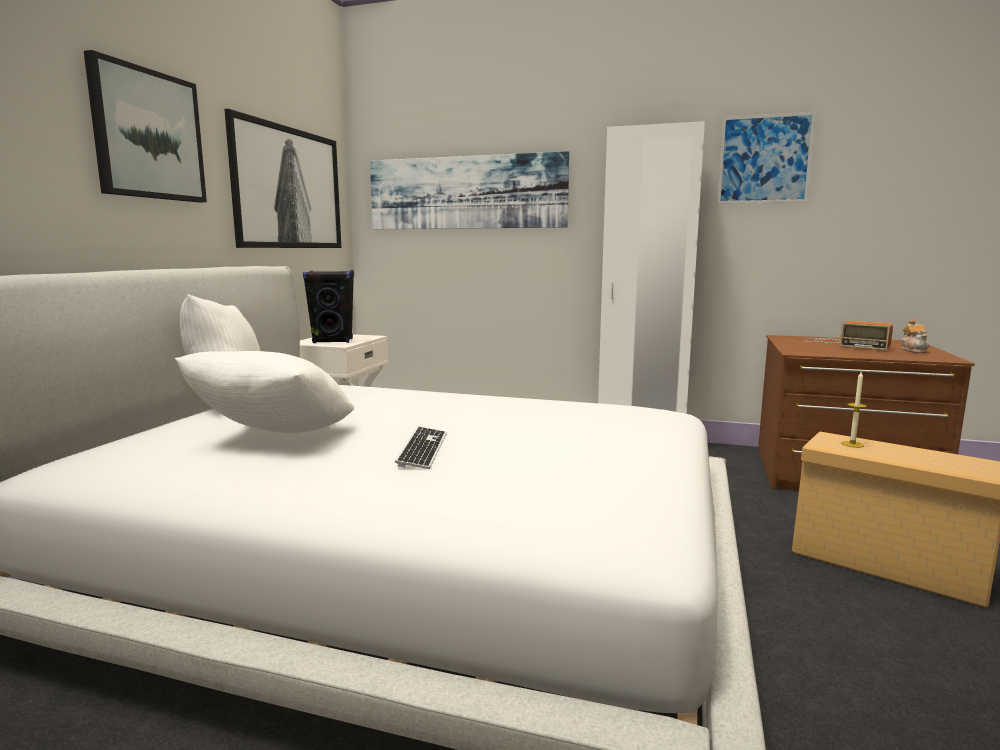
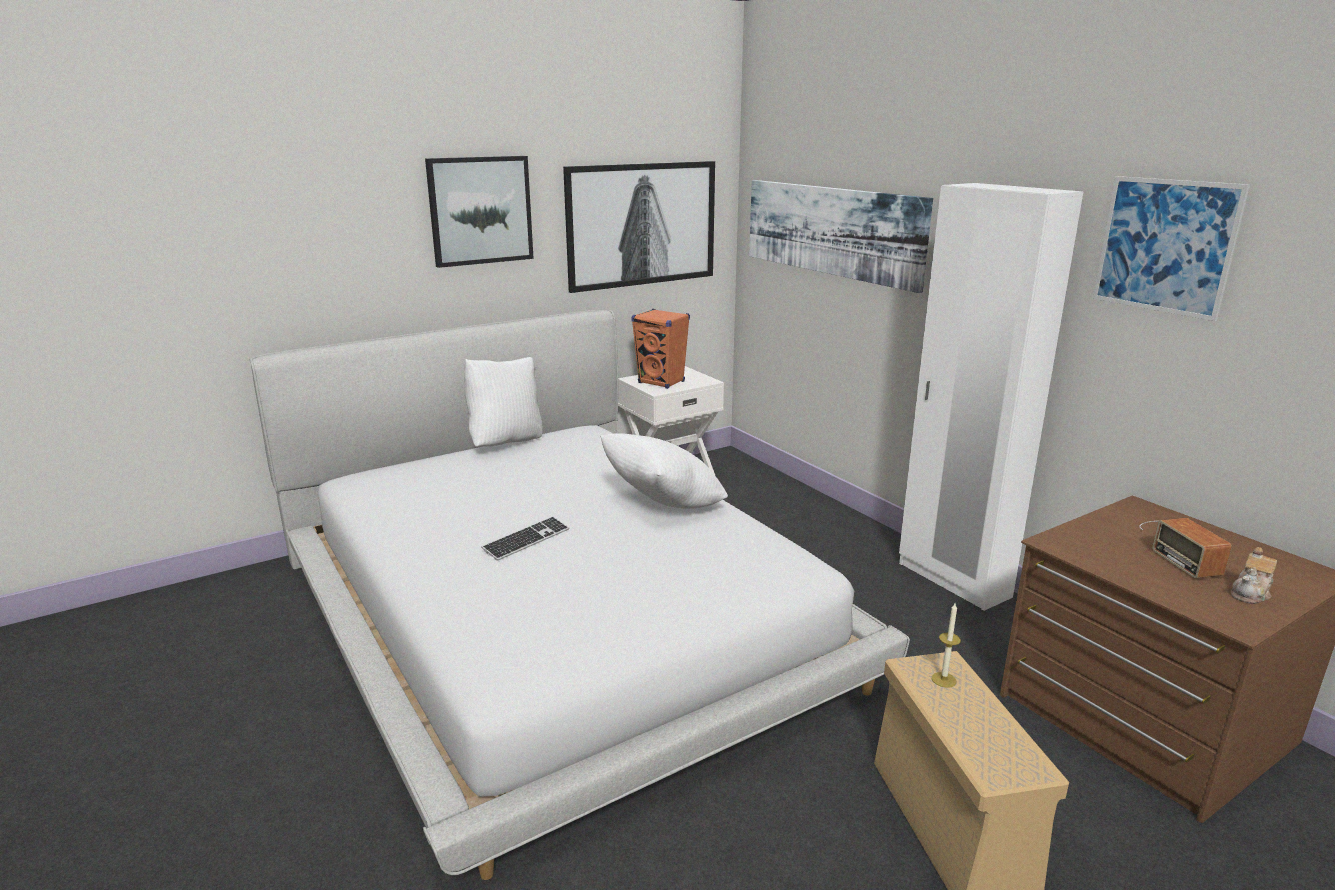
camera: 40 degrees right, 10 degrees up
(275, 438) = (469, 494): white pillow -> white pillow (663, 506)
(333, 341) = (661, 382): black speaker -> orange speaker

